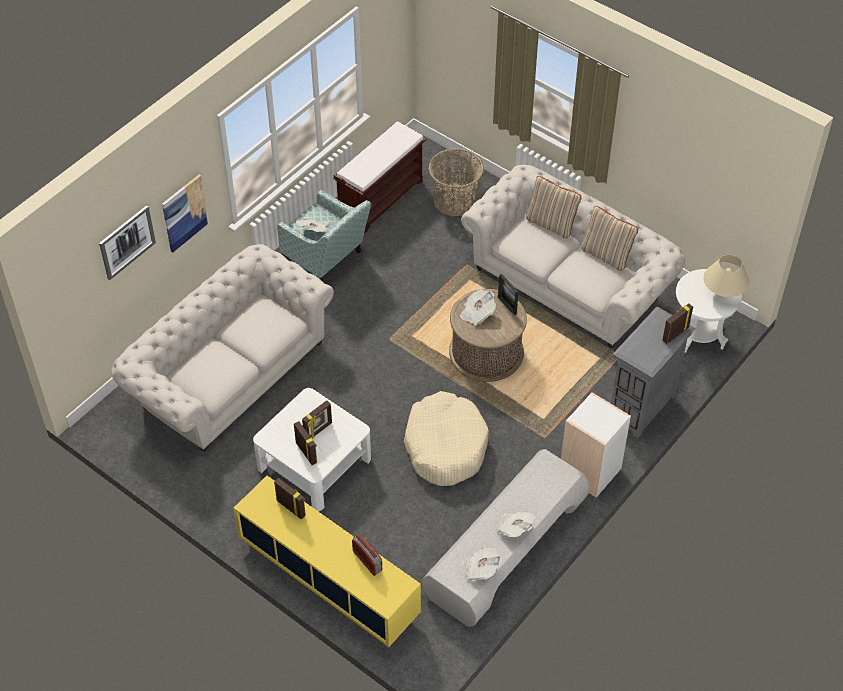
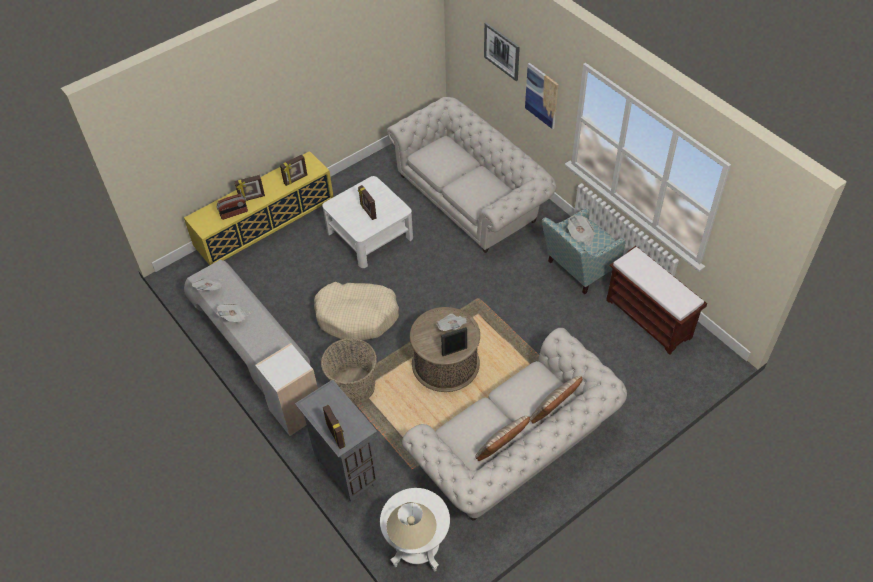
camera: 105 degrees right, 0 degrees up
(306, 452) = (350, 203): picture frame -> picture frame (252, 198)
(455, 200) = (640, 376): basket -> basket (353, 386)

